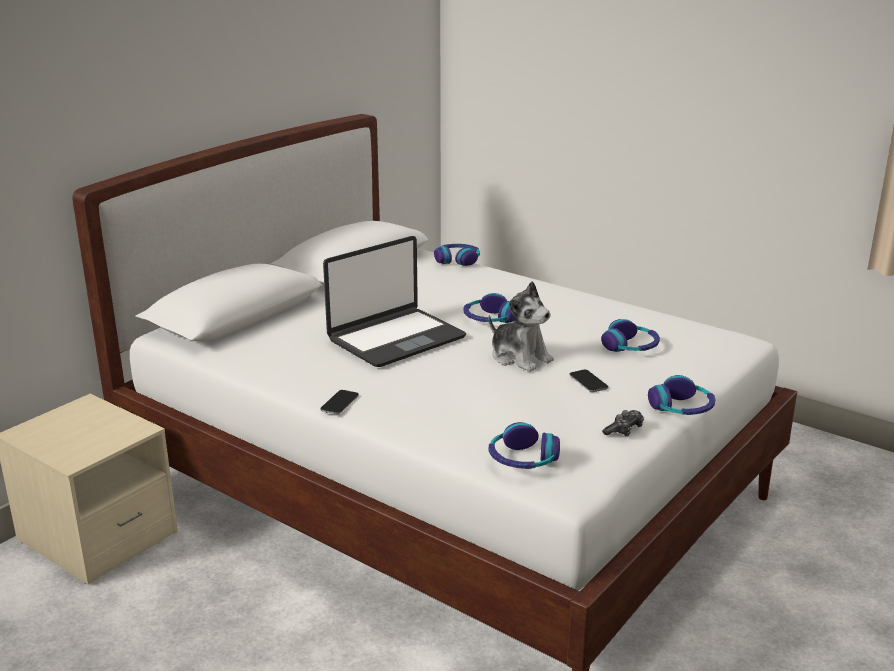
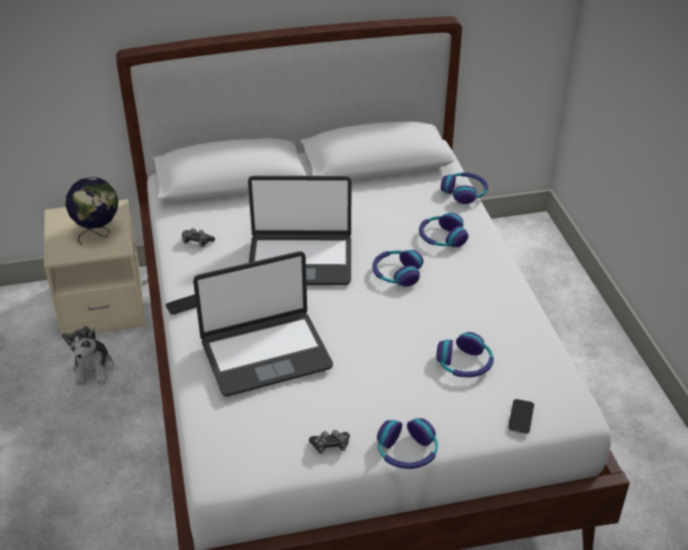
camera: 40 degrees right, 15 degrees up
(98, 429) = (98, 234): none -> globe
(274, 362) = (197, 242): none -> game controller
(474, 400) = (265, 353): none -> laptop
(519, 357) = (362, 327): plush toy -> plush toy (93, 369)
(522, 459) = (221, 429): headphones -> headphones (442, 238)
(588, 382) = (376, 382): phone -> phone (521, 417)

